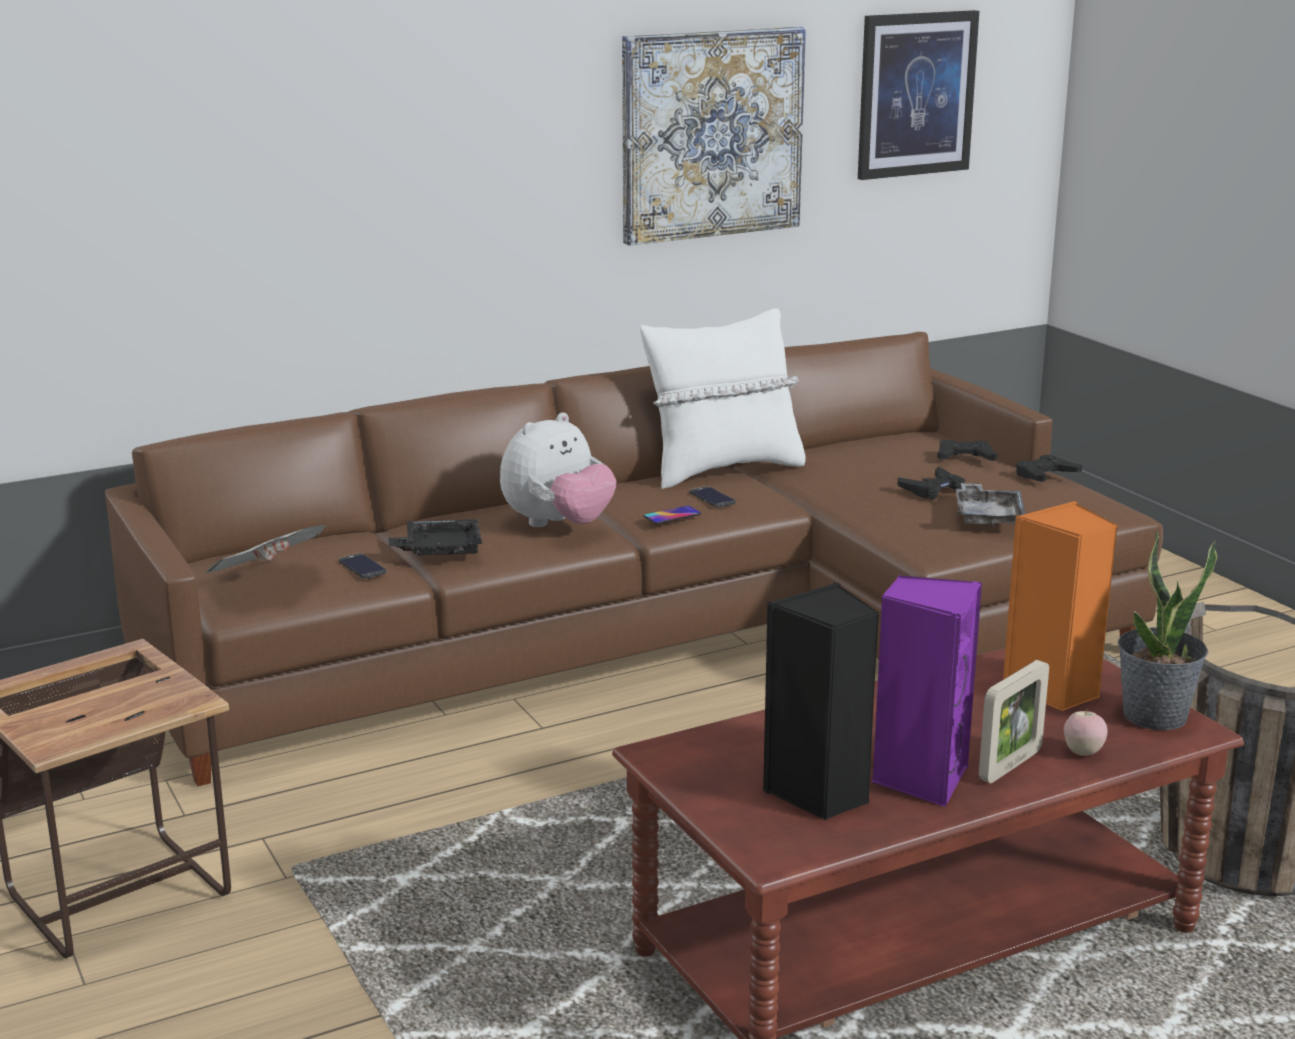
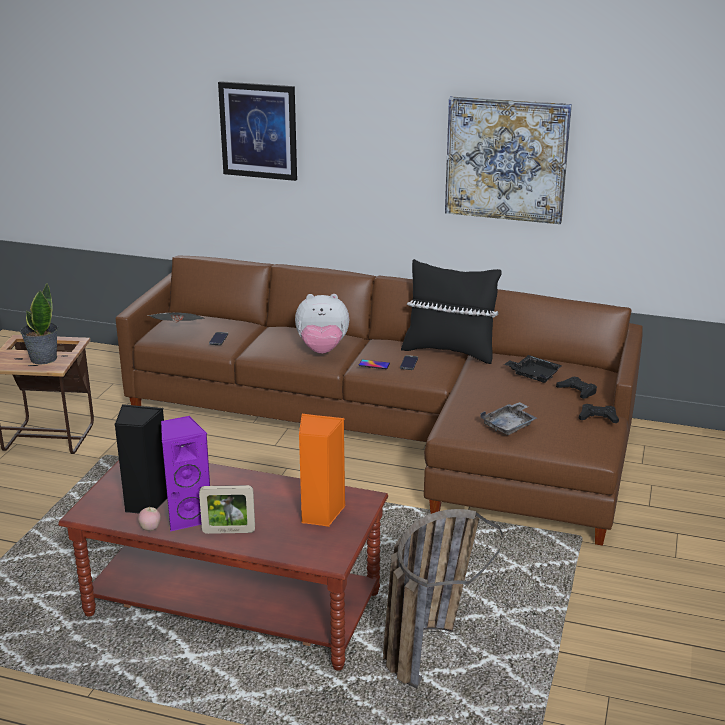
camera: 45 degrees right, 5 degrees up
(440, 550) = (257, 343): black tray -> black tray (533, 375)
(722, 469) = (449, 351): white pillow -> black pillow
(916, 94) = (660, 157): picture -> picture (258, 130)
(933, 489) = (516, 401): black game controller -> none
(1083, 753) = (266, 543): apple -> apple (150, 529)
(1154, 716) = (330, 546): potted plant -> potted plant (43, 358)

